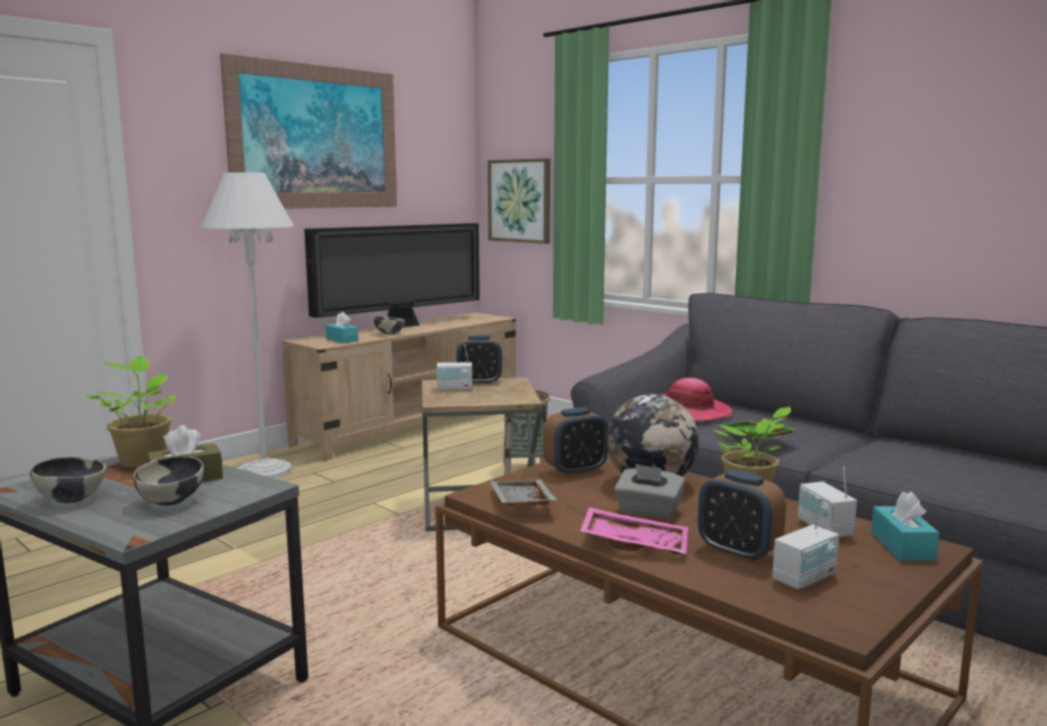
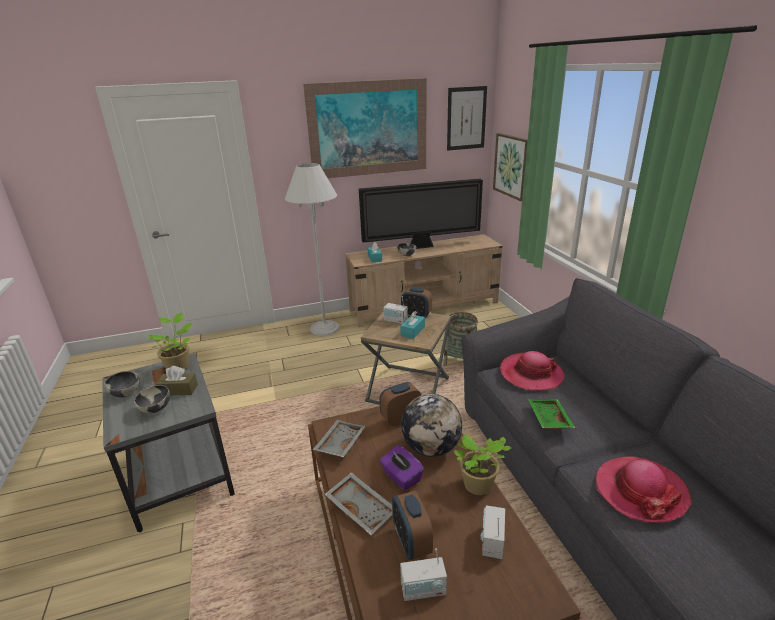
camera: 30 degrees right, 15 degrees up
(444, 139) = (466, 118): none -> picture
(575, 470) = (400, 419): alarm clock -> alarm clock turned 150 degrees clockwise
(635, 543) = (362, 508): pink tray -> grey tray
(648, 511) = (401, 477): grey tissue box -> purple tissue box
(902, 546) = (527, 585): turquoise tissue box -> turquoise tissue box (412, 331)
(912, 463) = (640, 491): none -> hat

